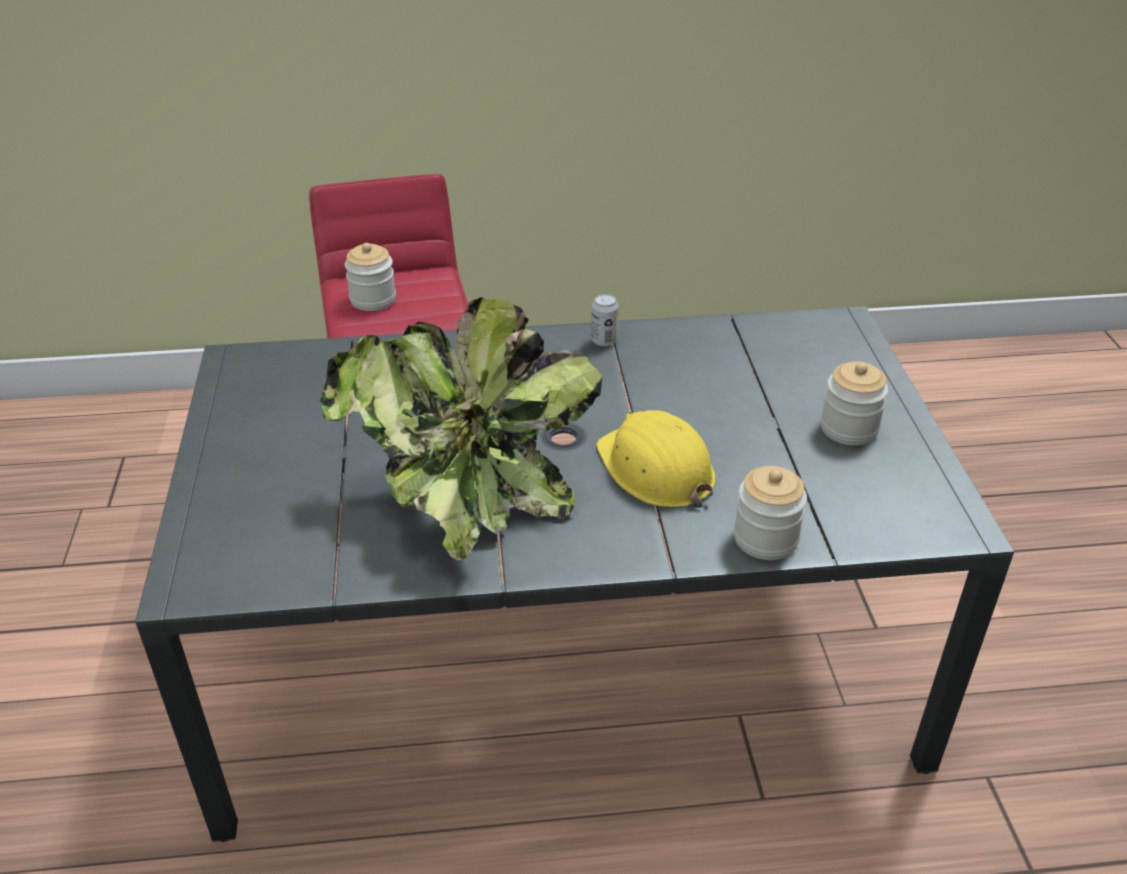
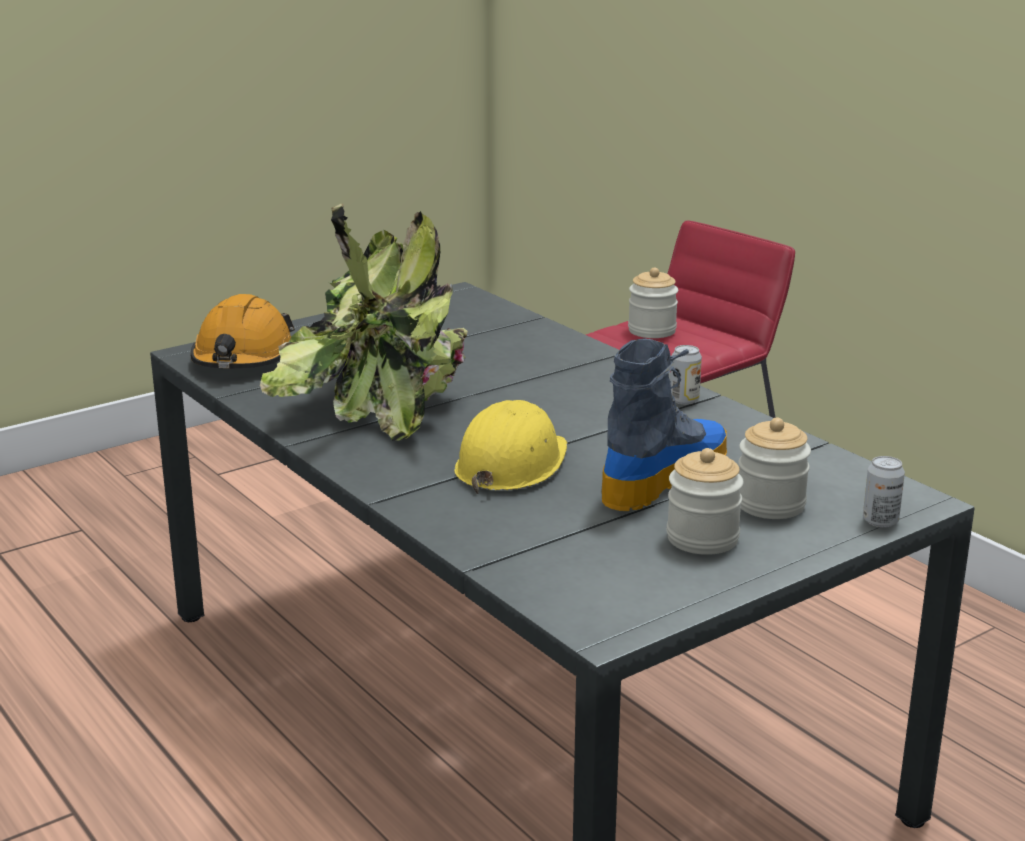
camera: 60 degrees right, 15 degrees down
(244, 553) = (243, 358): none -> orange hard hat
(735, 405) = (663, 476): none -> boot
(765, 538) = (465, 531): jar -> jar (770, 505)
(867, 348) = (880, 521): none -> can

